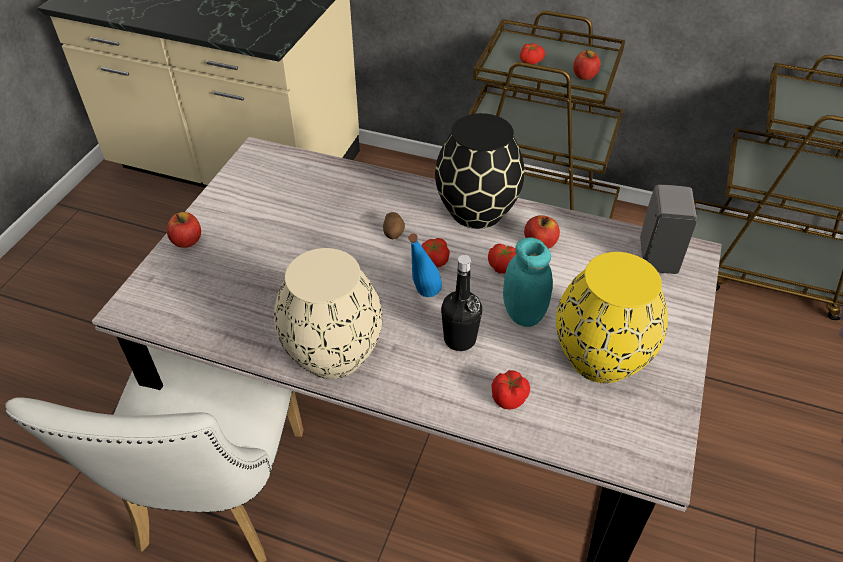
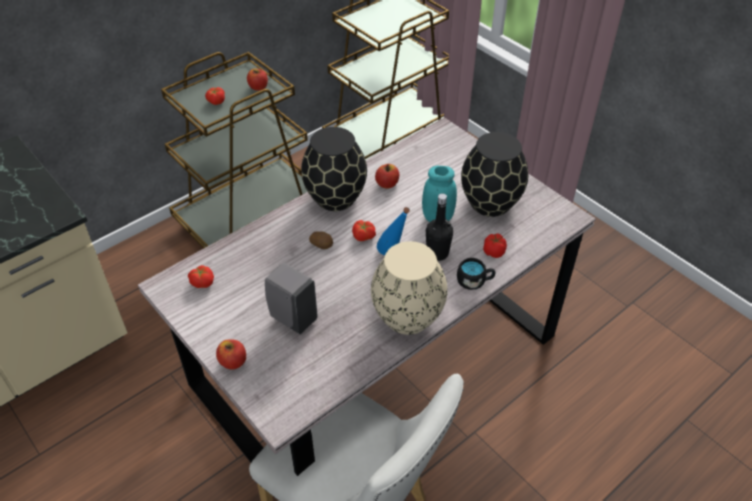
camera: 60 degrees left, 0 degrees up
(439, 398) = (474, 281): none -> black mug
(503, 266) = (393, 208): tomato -> tomato (203, 282)
(599, 357) = (489, 203): yellow vase -> black vase
(657, 256) = (435, 144): grey soap dispenser -> grey soap dispenser (292, 318)

